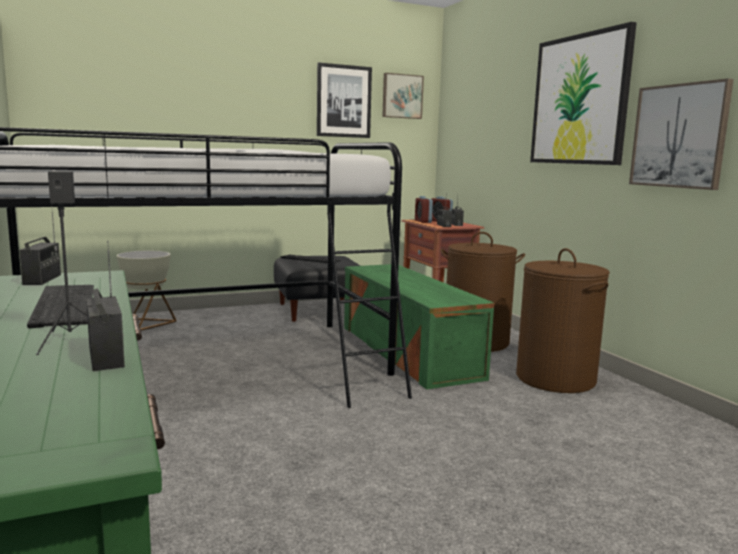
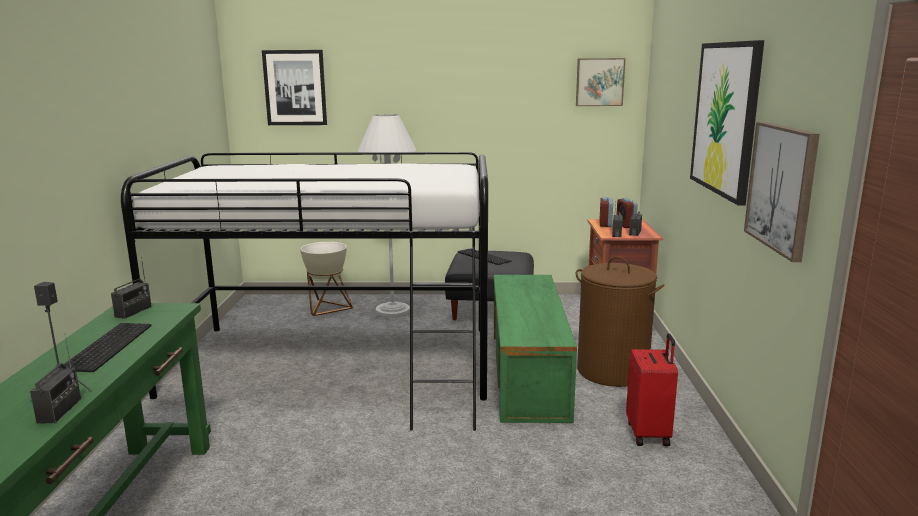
camera: 25 degrees right, 5 degrees up
(222, 319) = (392, 310): none -> white floor lamp
(343, 101) = (530, 92): picture -> picture (295, 88)
(556, 379) = (649, 433): brown laundry basket -> red suitcase

